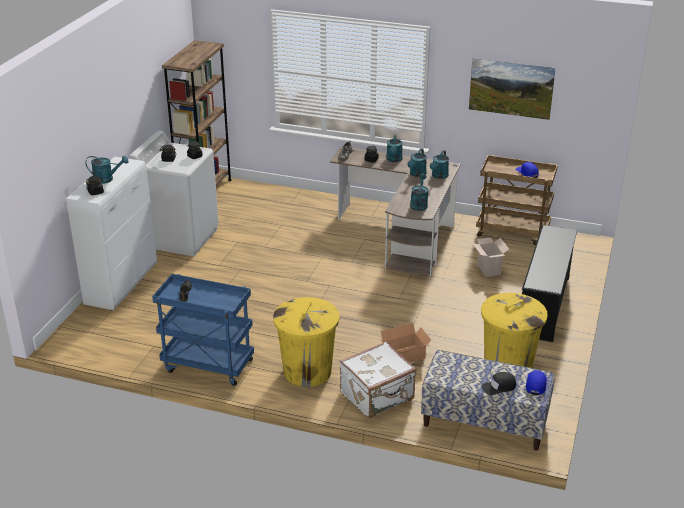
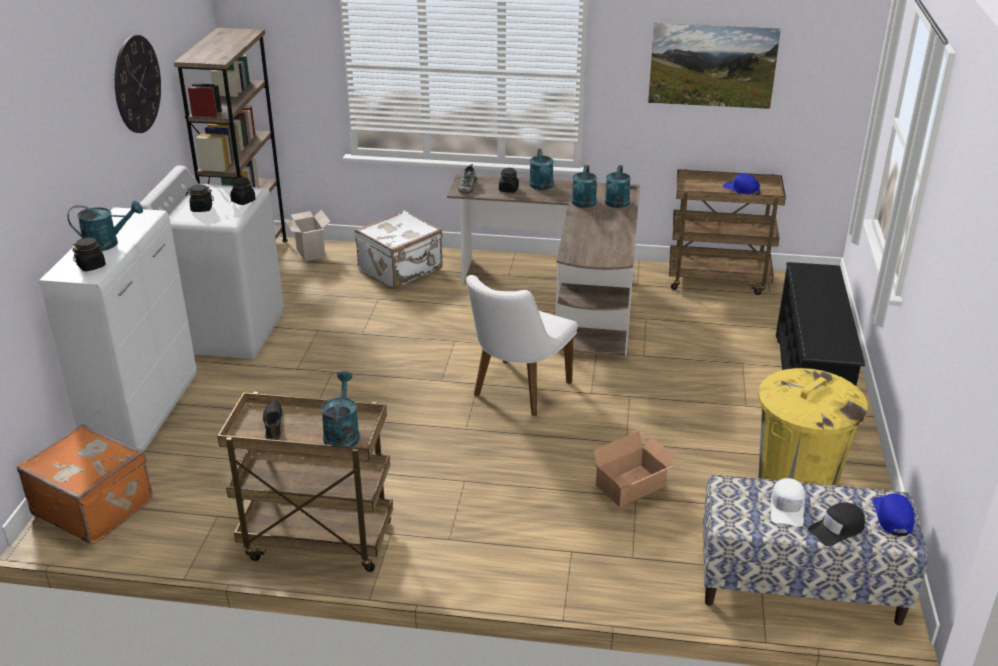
camera: 10 degrees left, 0 degrees up
(85, 333) = (94, 506): none -> orange suitcase
(136, 81) = (137, 84): none -> wall clock
(207, 366) = (316, 541): blue cart -> brown cart
(307, 371) = (486, 531): yellow trash can -> none
(351, 293) = (516, 392): none -> white chair
(378, 396) = (614, 561): white suitcase -> white suitcase (401, 270)
(419, 204) = (604, 246): turquoise watering can -> turquoise watering can (342, 434)
(475, 372) = (787, 507): none -> white cap
(488, 269) = (705, 336): cardboard box -> cardboard box (309, 253)

